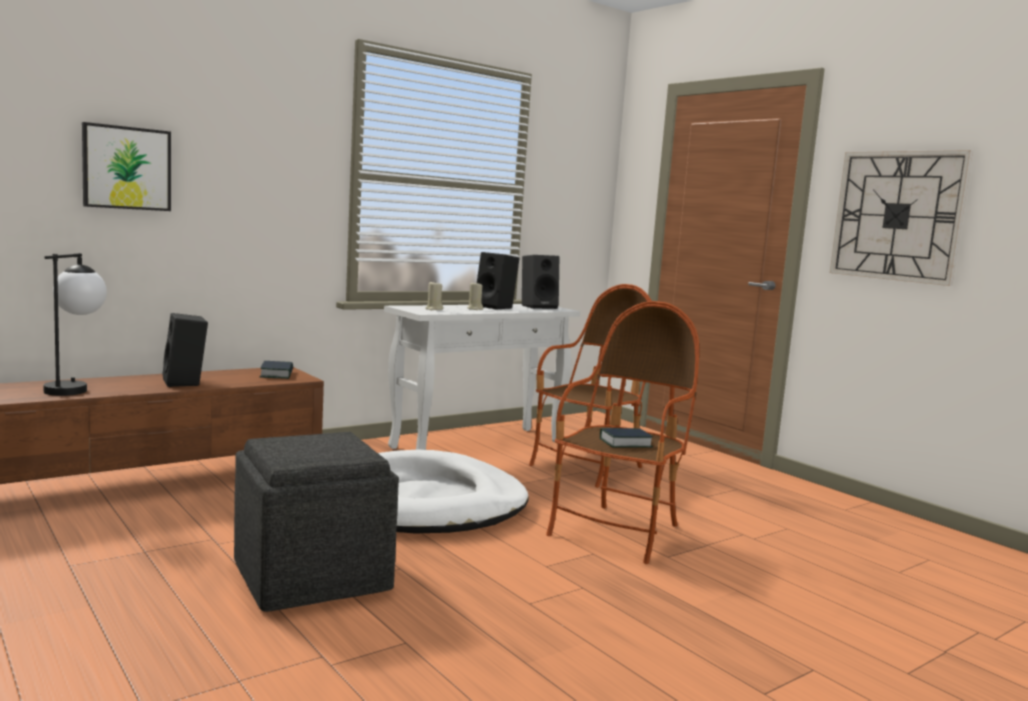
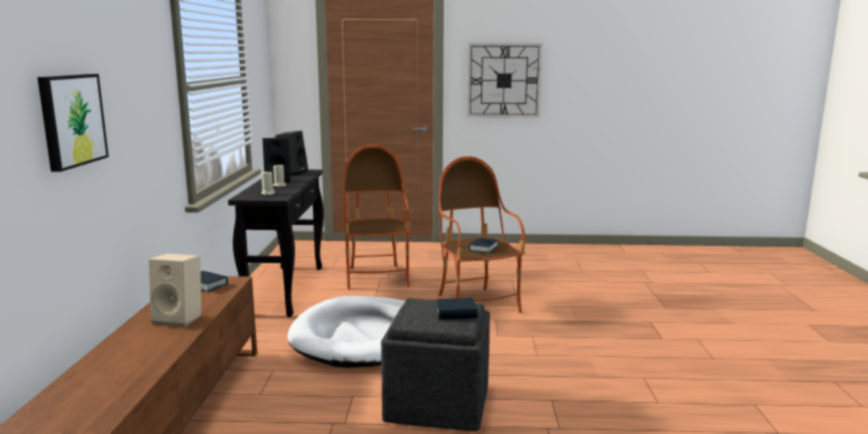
camera: 50 degrees left, 5 degrees up
(74, 388) = (125, 362): table lamp -> none
(186, 382) = (180, 318): black speaker -> beige speaker
(326, 453) = (456, 313): none -> book
(478, 444) = (286, 289): white console table -> black console table

